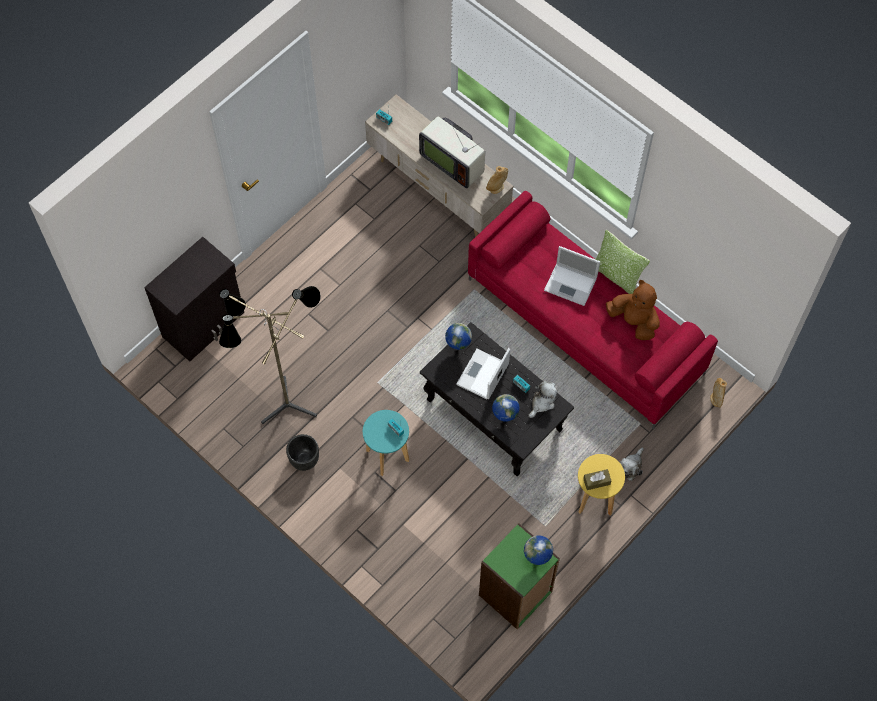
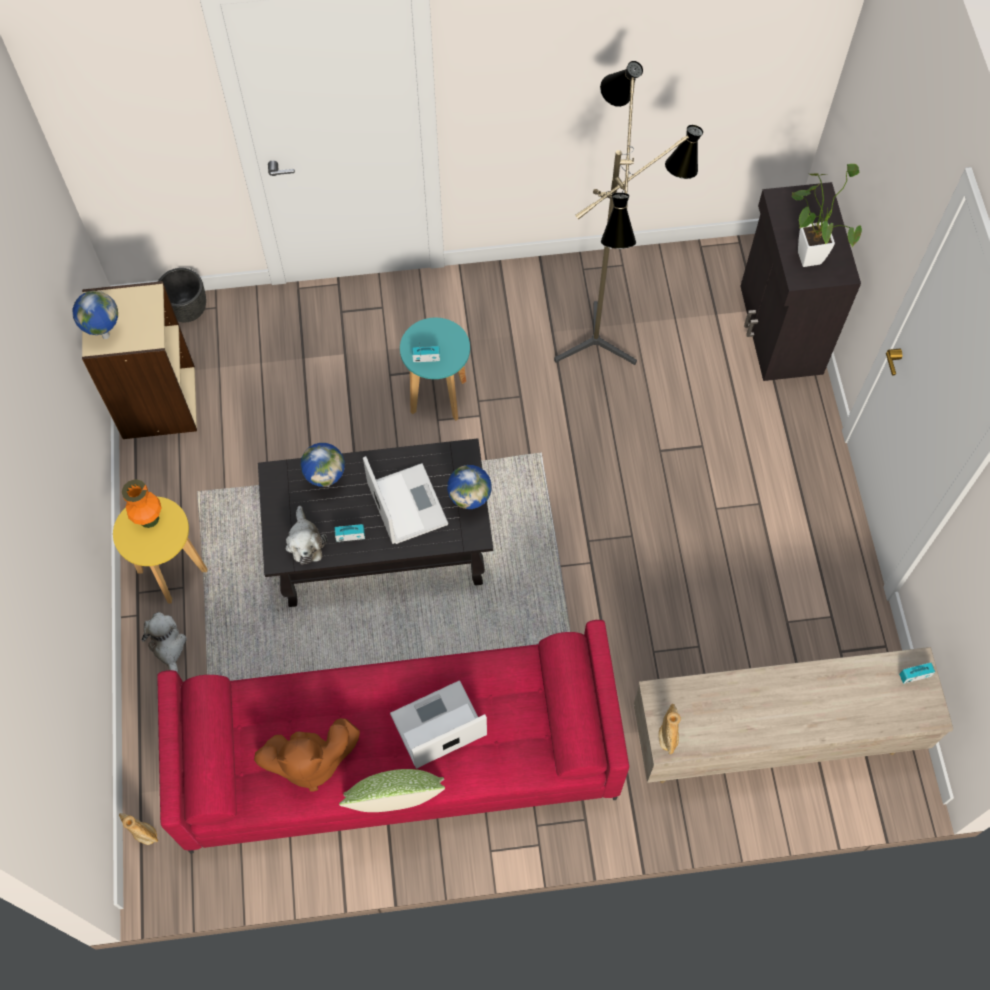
camera: 130 degrees right, 0 degrees up
(202, 269) = (808, 253): none -> potted plant
(304, 460) = (512, 314): black planter -> black planter (188, 310)
(453, 162) = (762, 713): television -> none
(516, 594) = (158, 402): green bookcase -> beige bookcase
(596, 481) = (149, 518): brown tissue box -> orange vase

